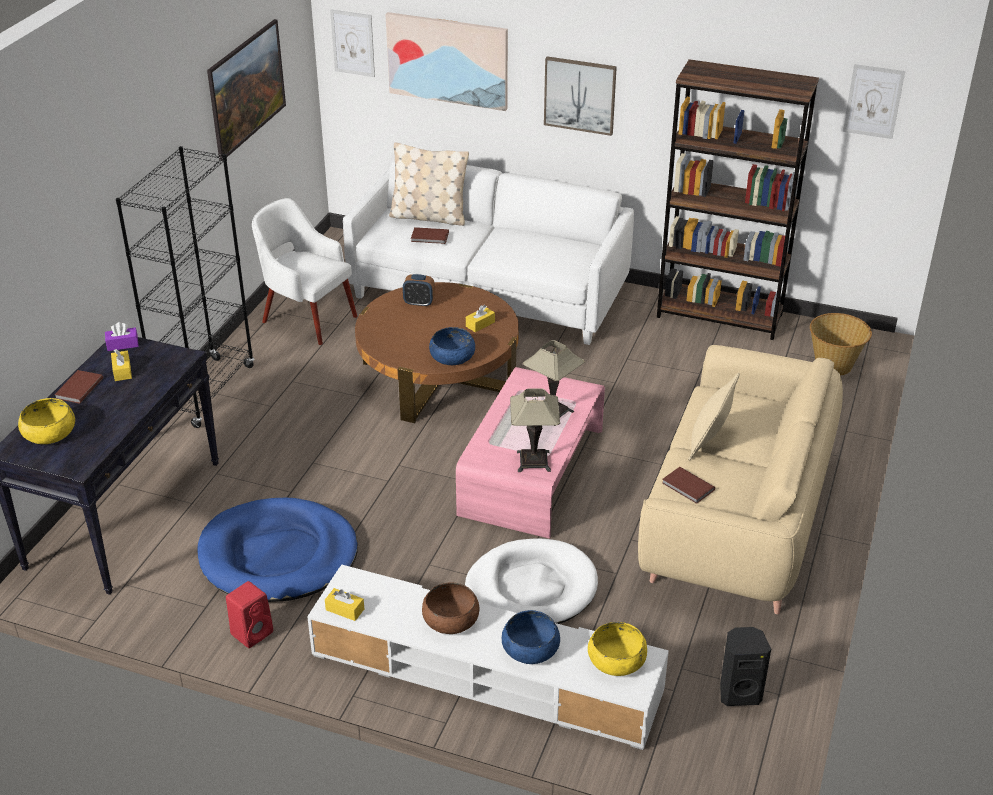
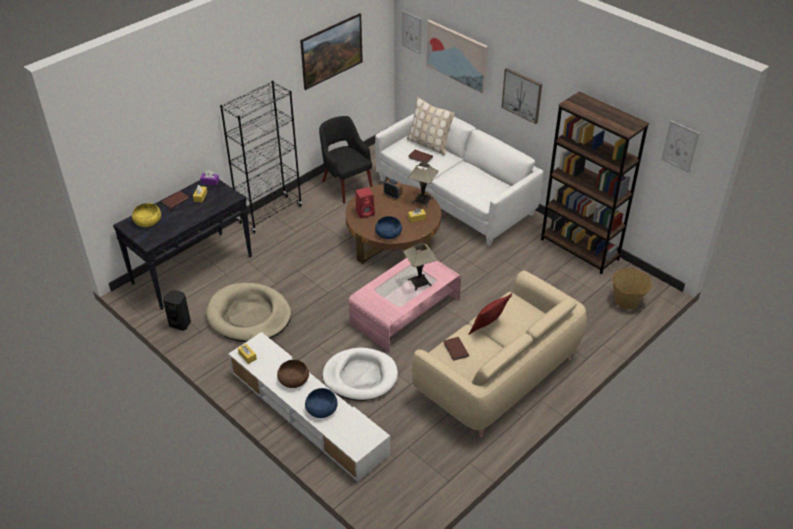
camera: 25 degrees right, 5 degrees up
(253, 632) = (213, 352): red speaker -> red speaker (365, 212)
(278, 555) = (249, 316): blue dog bed -> beige dog bed
(307, 318) = (346, 185): white armchair -> black armchair
(533, 461) = (389, 307): table lamp -> table lamp (422, 200)
(616, 660) = (359, 430): yellow bowl -> none
(709, 442) = (488, 327): beige pillow -> red pillow
(739, 693) = (428, 472): black speaker -> black speaker (180, 323)

